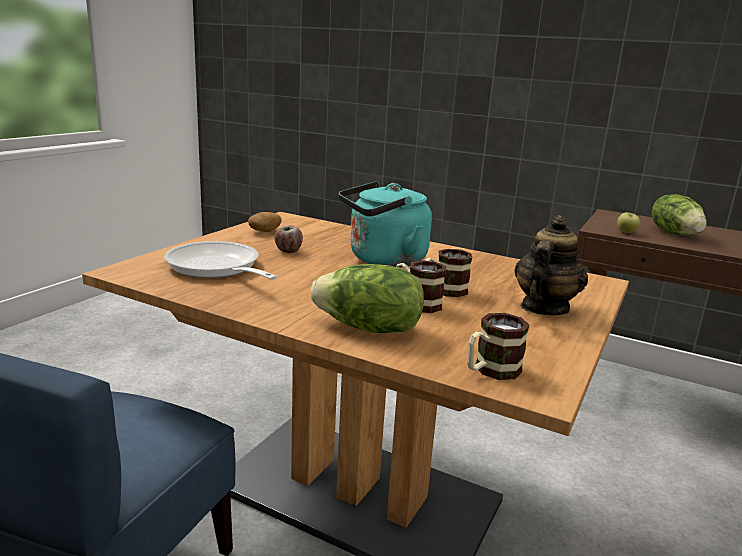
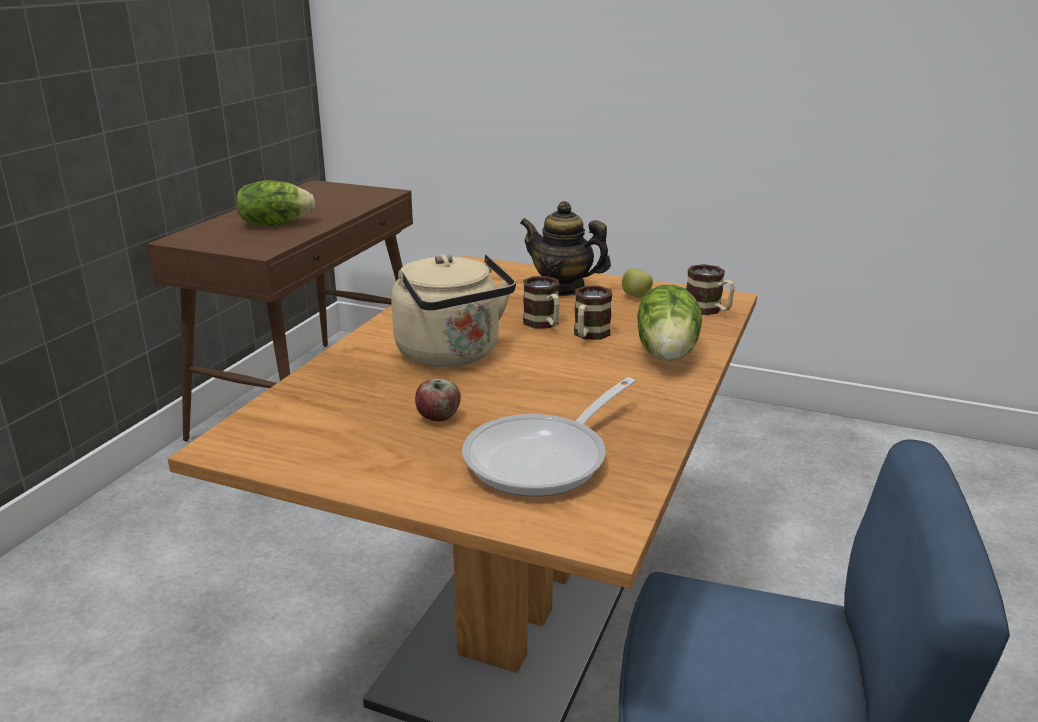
camera: 95 degrees left, 5 degrees up
(265, 231) = (328, 450): potato -> none
(383, 260) = (452, 355): turquoise kettle -> beige kettle
(626, 232) = (274, 241): apple -> apple (636, 296)

